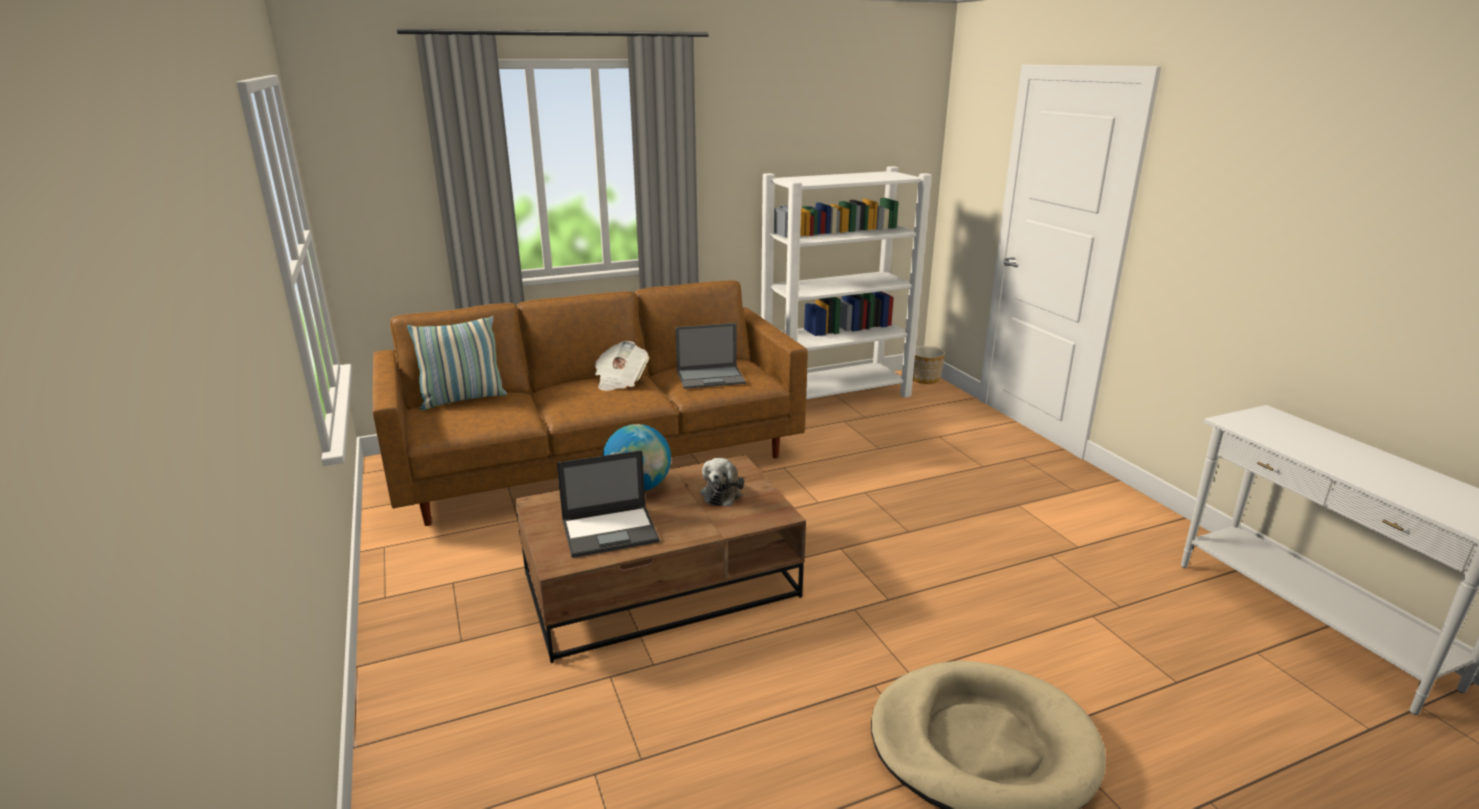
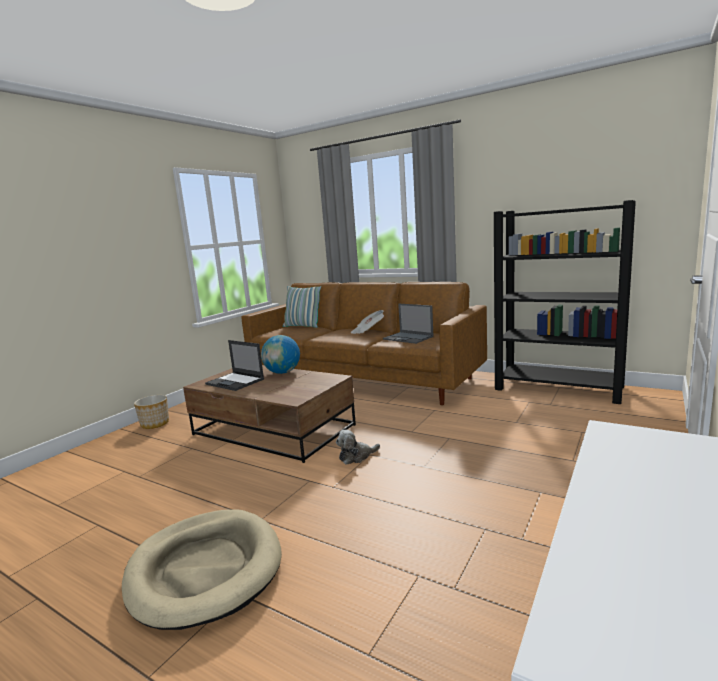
camera: 55 degrees right, 10 degrees down
(722, 493) = (300, 385): plush toy -> plush toy (356, 456)
(835, 395) = (558, 388): white bookcase -> black bookcase
(924, 378) = (664, 398): planter -> planter (155, 424)

